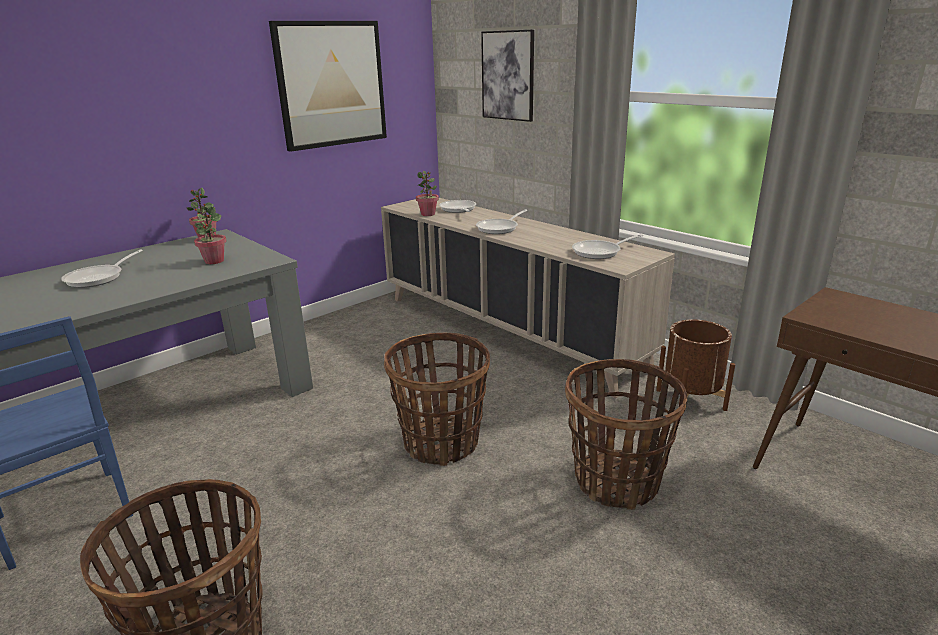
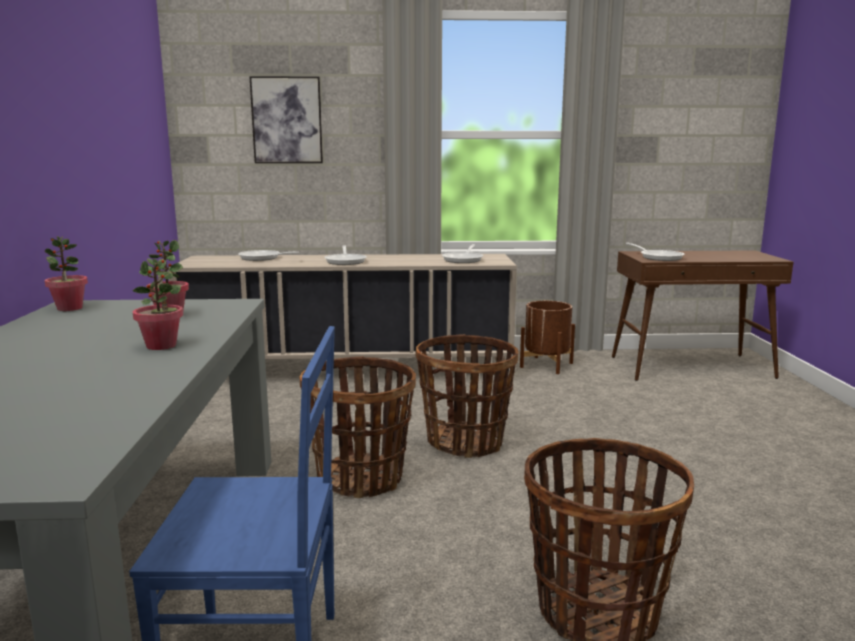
camera: 50 degrees left, 10 degrees down
(99, 278) = (63, 354): frying pan -> frying pan (658, 257)
(331, 84) = (115, 118): picture -> none
(428, 214) = (245, 264): potted plant -> potted plant (161, 346)
(617, 481) = (599, 412): basket -> basket (361, 478)

